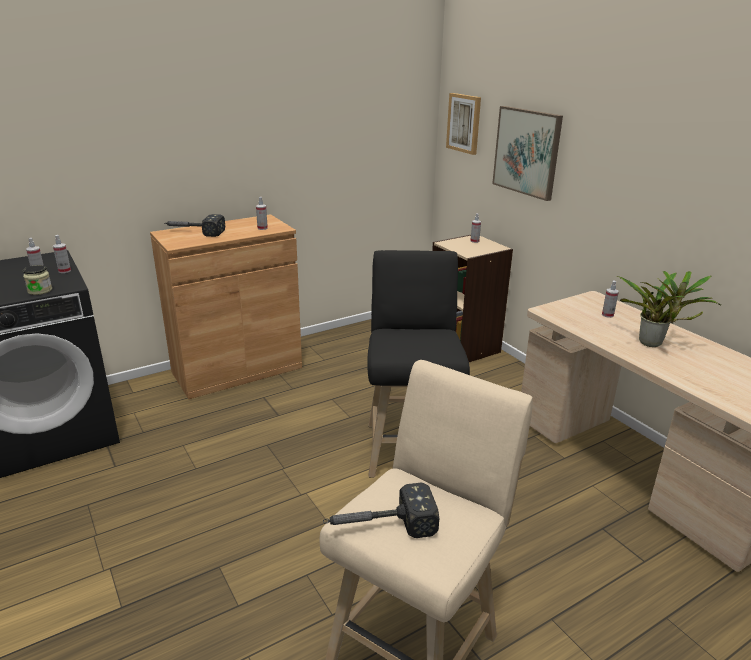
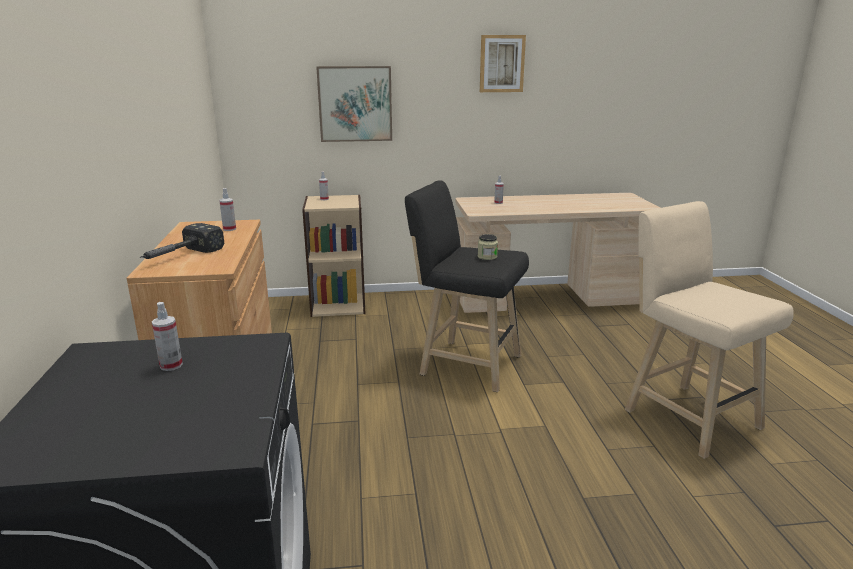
camera: 65 degrees left, 5 degrees down
(40, 290) = (256, 364): jar -> jar (487, 257)
(64, 271) = (186, 346): spray bottle -> none
(378, 526) = (735, 306): hammer -> none
(464, 123) = (260, 91): picture -> picture (501, 63)
(653, 344) = (548, 204): potted plant -> none

